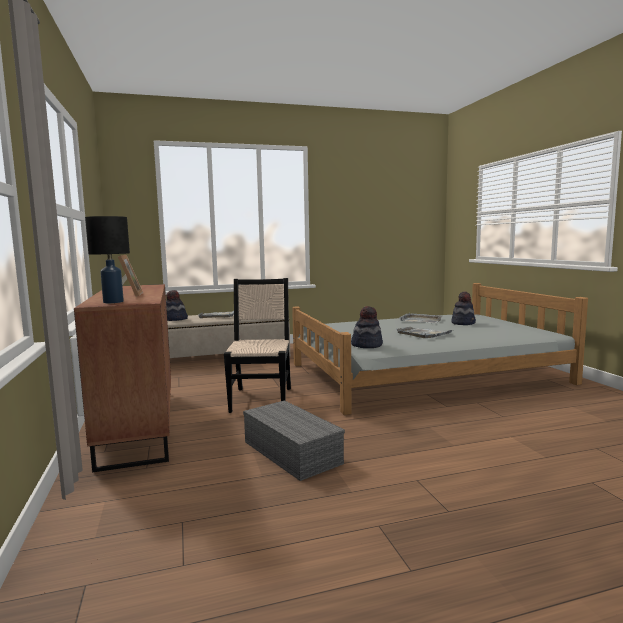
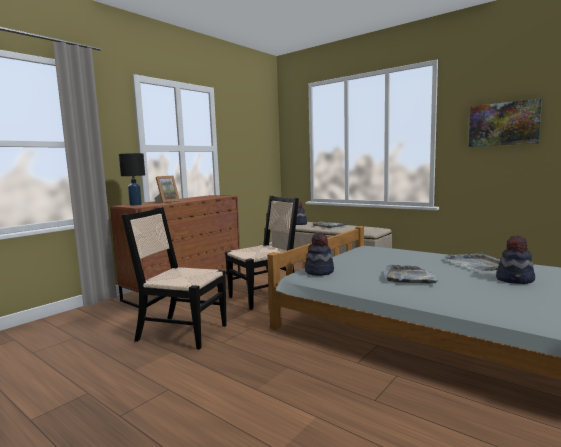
camera: 55 degrees right, 0 degrees up
(289, 452) = (182, 333): grey storage box -> chair
(361, 211) = (503, 124): none -> picture

